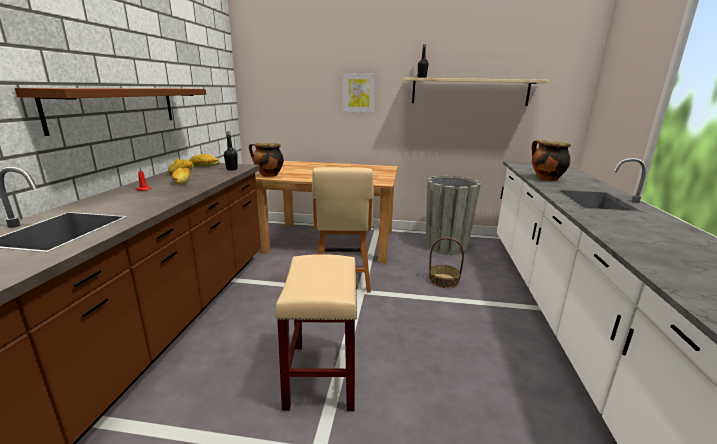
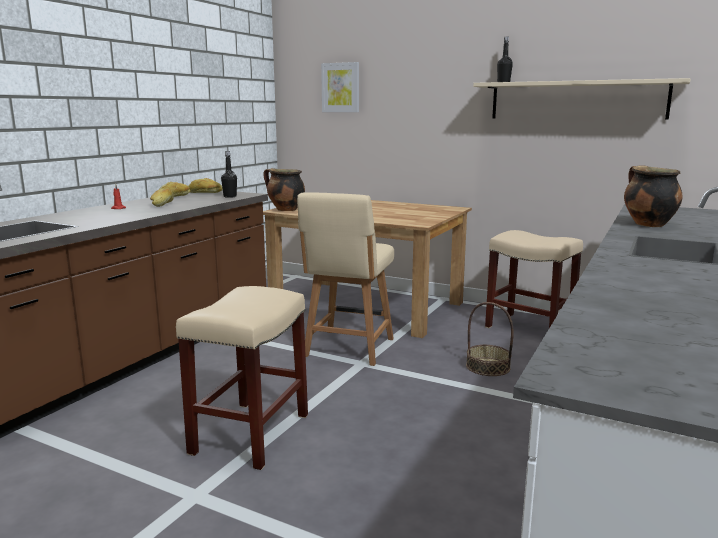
camera: 20 degrees right, 5 degrees down
(117, 107) = (109, 122): brown shelf -> none
(359, 93) = (421, 106): picture -> picture (340, 87)
(446, 246) = (530, 328): grey planter -> beige stool

